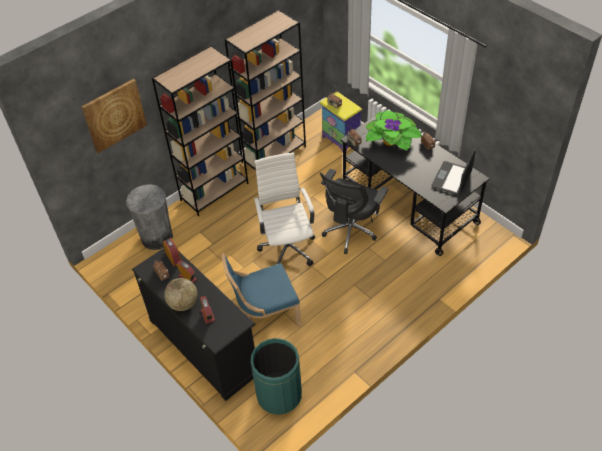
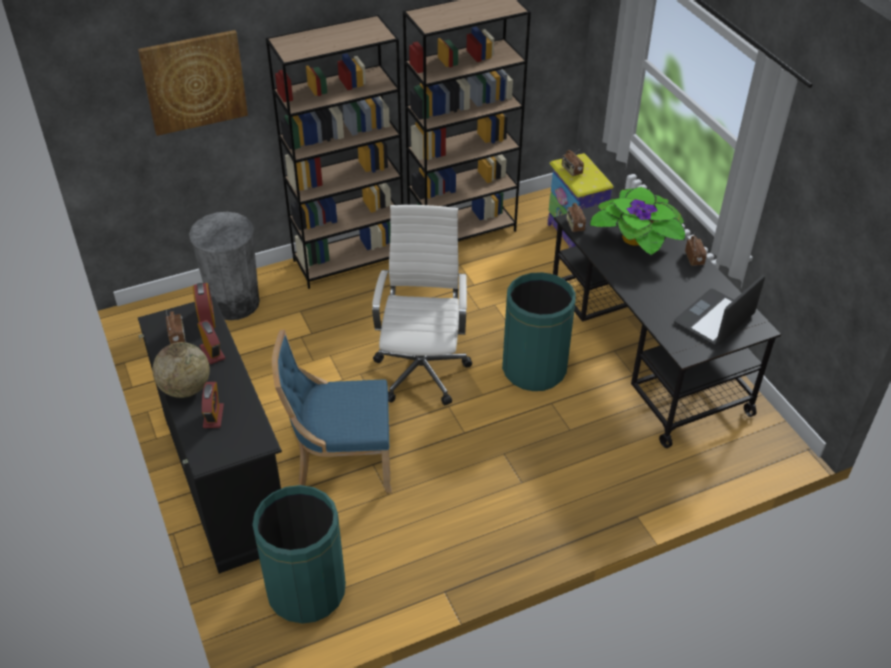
camera: 15 degrees right, 5 degrees down
(350, 230) = (534, 369): office chair -> green trash can

